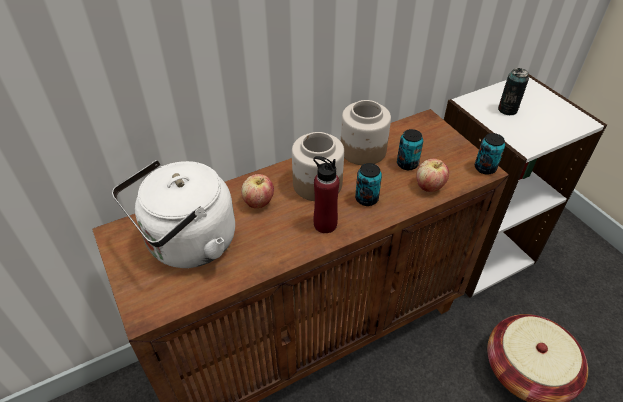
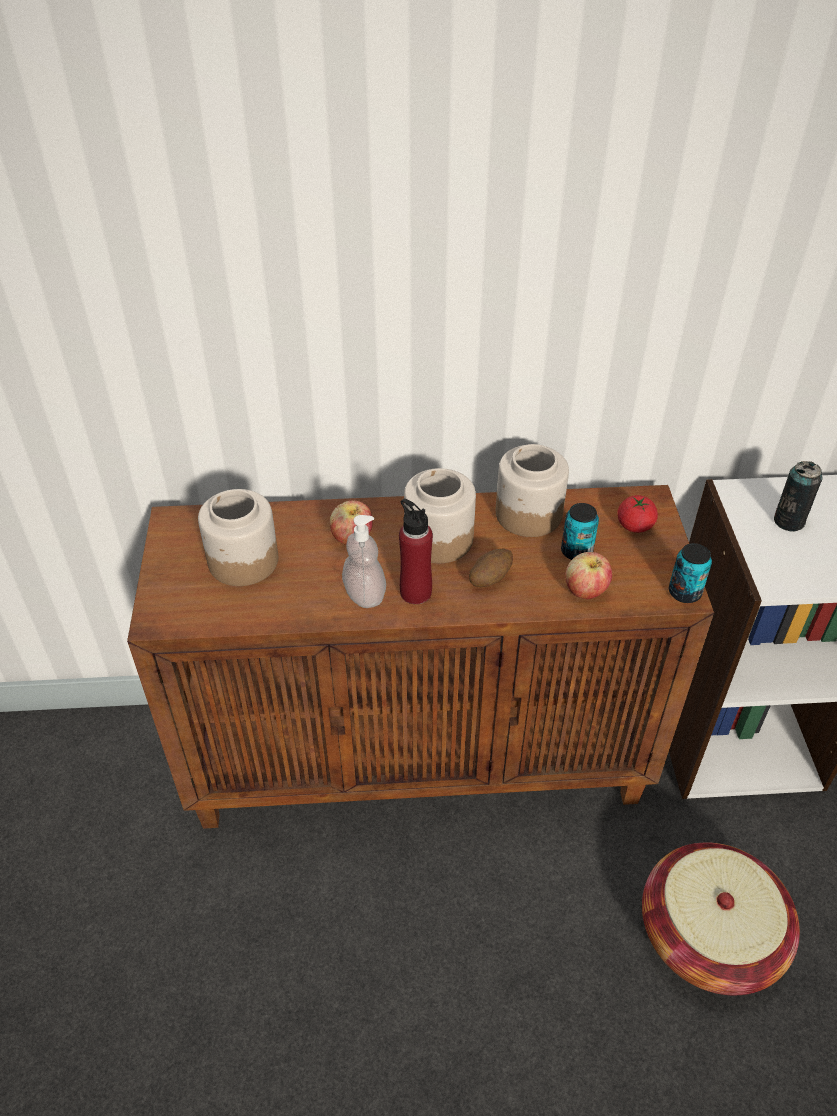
camera: 25 degrees right, 0 degrees up
(187, 244) = (242, 560): white kettle -> jar
(291, 238) = (364, 595): none -> soap dispenser
(366, 199) = (489, 579): can -> potato
(429, 138) = (634, 525): none -> tomato

